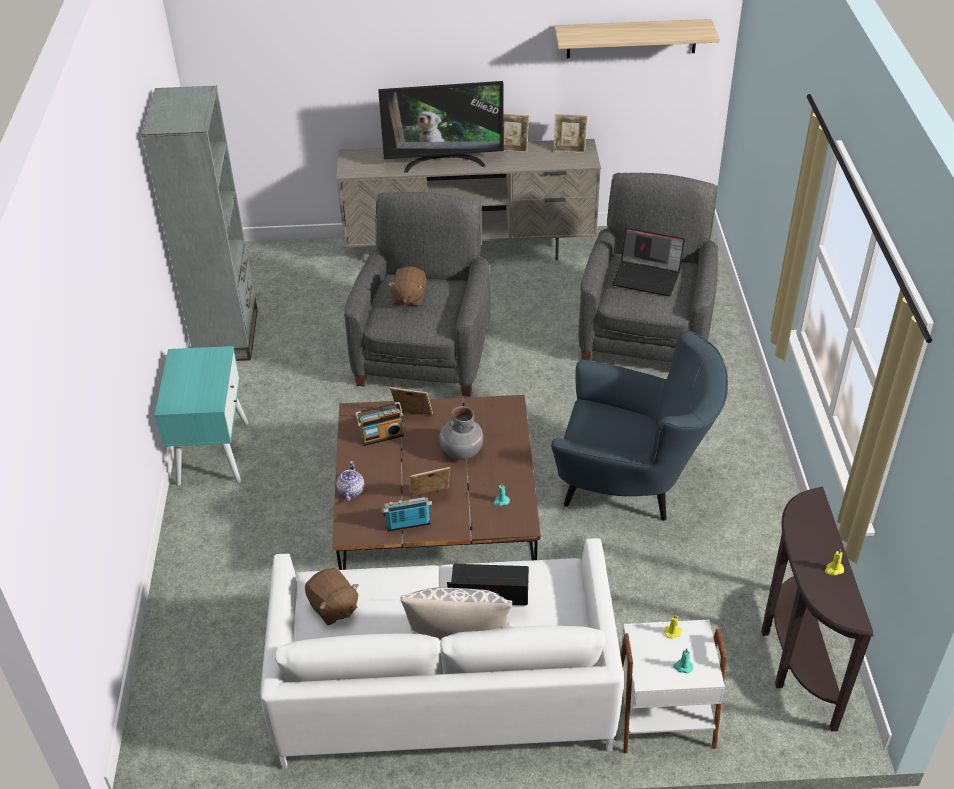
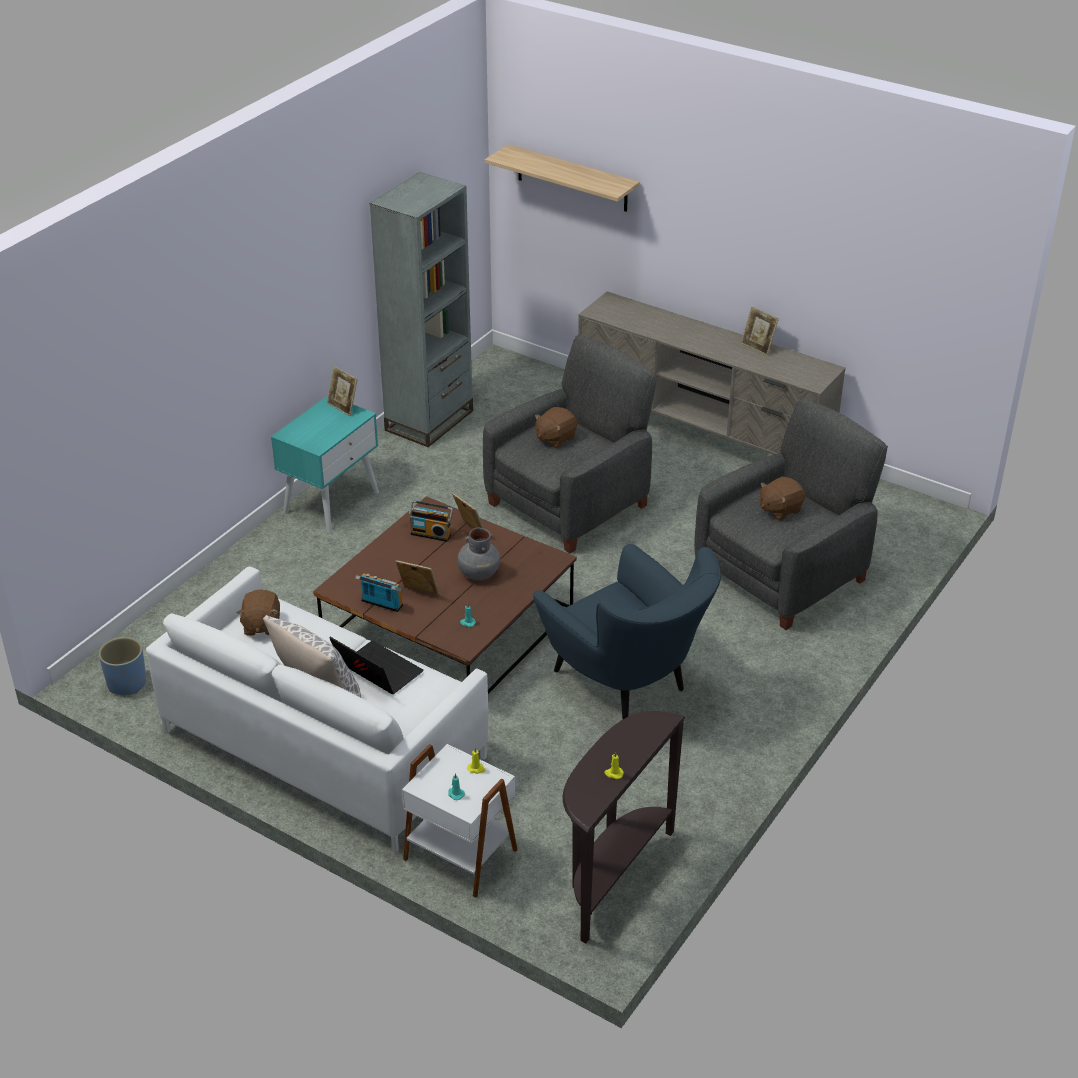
camera: 35 degrees right, 5 degrees down
(191, 741) = (126, 683): none -> blue planter
(350, 491) = (366, 561): teapot -> none
(444, 161) = (684, 335): television -> none
(569, 149) = (810, 367): picture frame -> picture frame (343, 407)
(631, 38) = (895, 274): shelf -> shelf (572, 178)
(647, 277) = (779, 509): laptop -> brown plush toy

